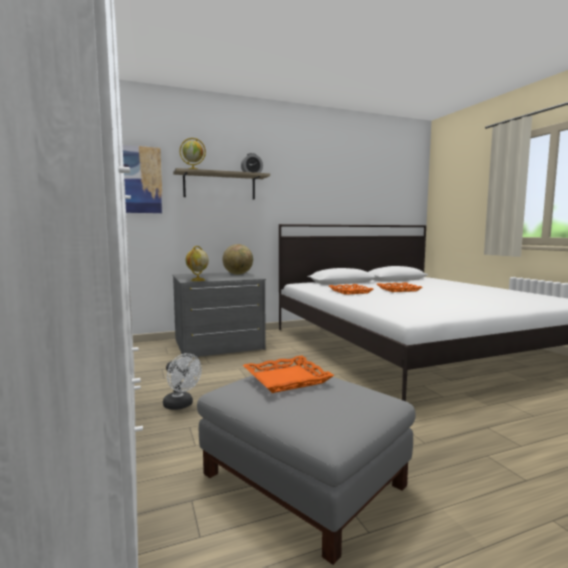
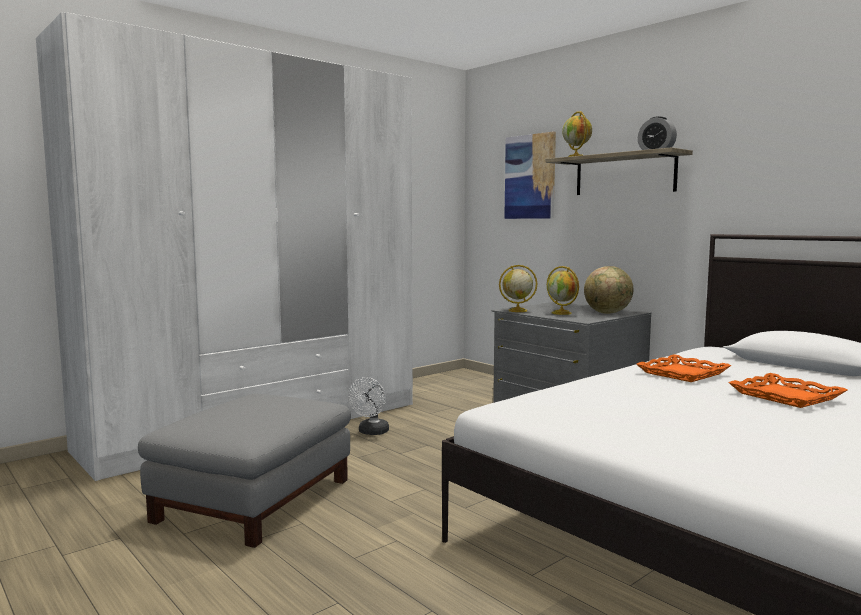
camera: 70 degrees right, 0 degrees up
(224, 277) = (562, 313): none -> globe
(286, 378) = (275, 402): orange tray -> none

